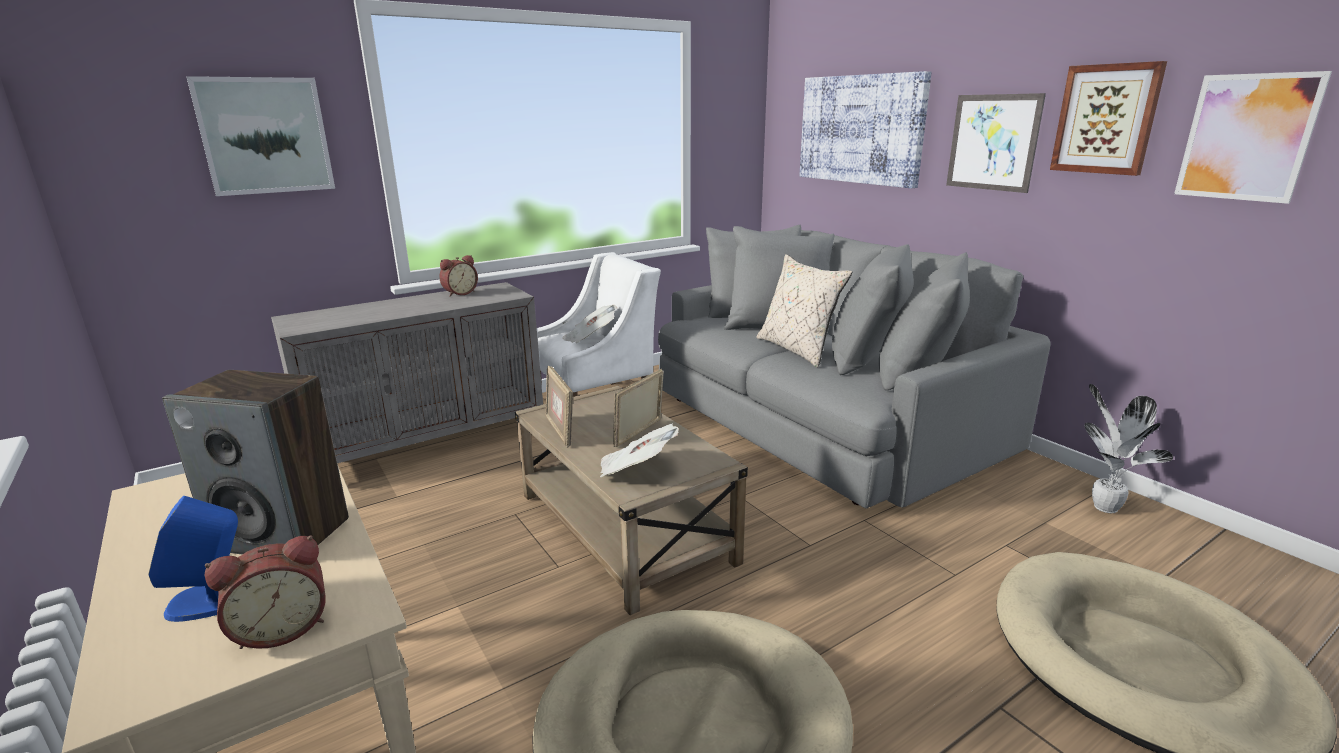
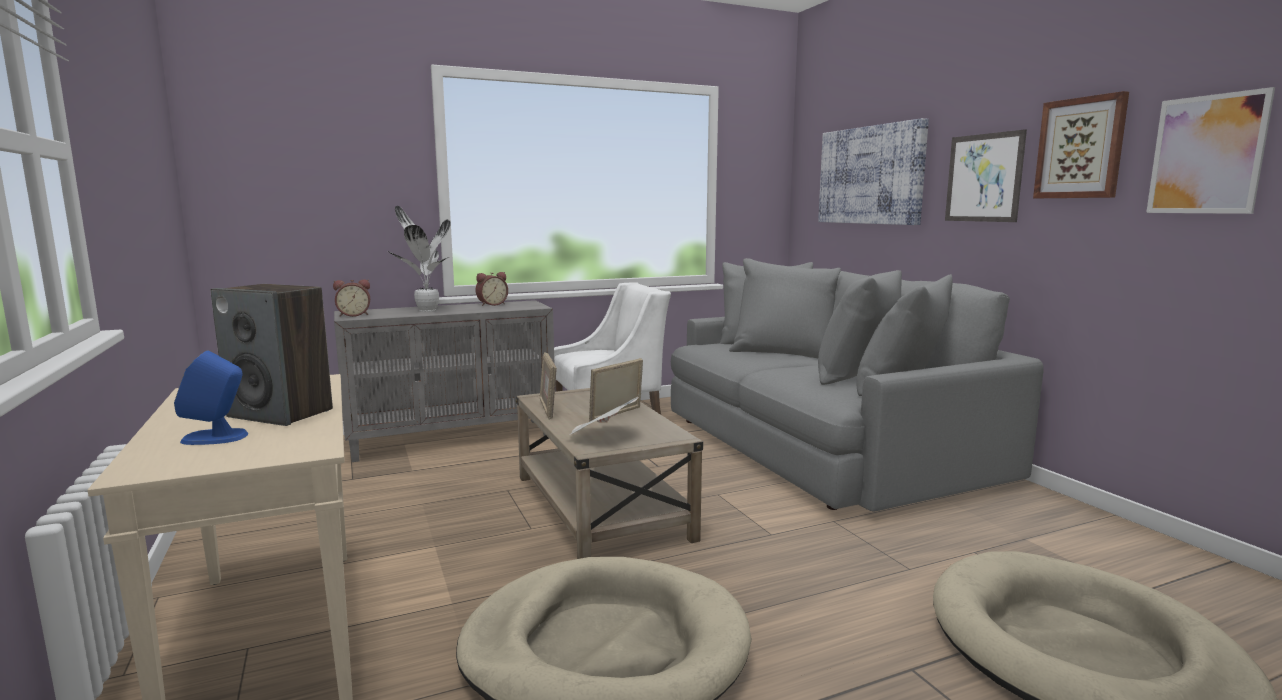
camera: 10 degrees right, 10 degrees down
(265, 136) = (350, 167): picture -> none
(282, 628) = (256, 452): alarm clock -> alarm clock (354, 315)
(590, 338) = (605, 354): newspaper -> none
(798, 350) = (791, 367): beige pillow -> none
(1102, 507) = (1095, 532): potted plant -> potted plant (426, 310)

